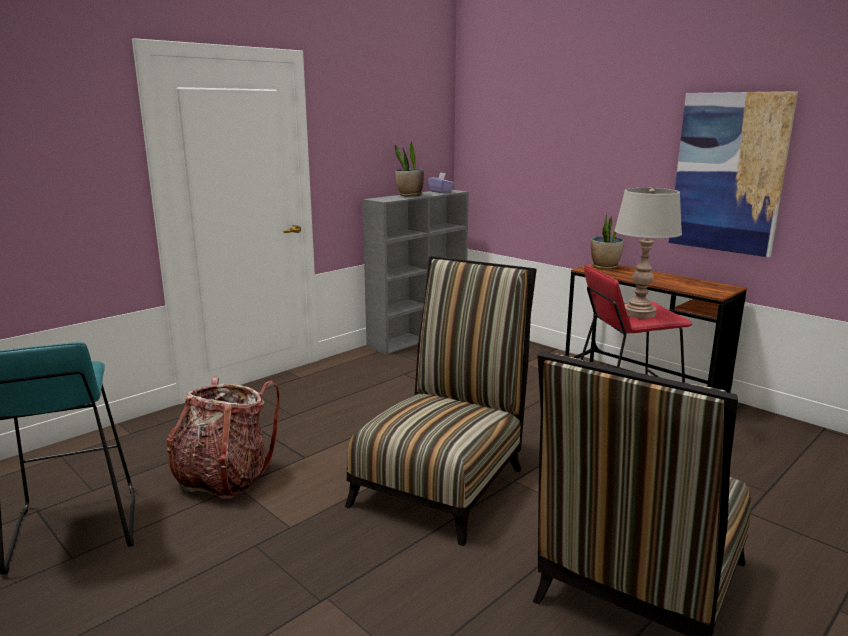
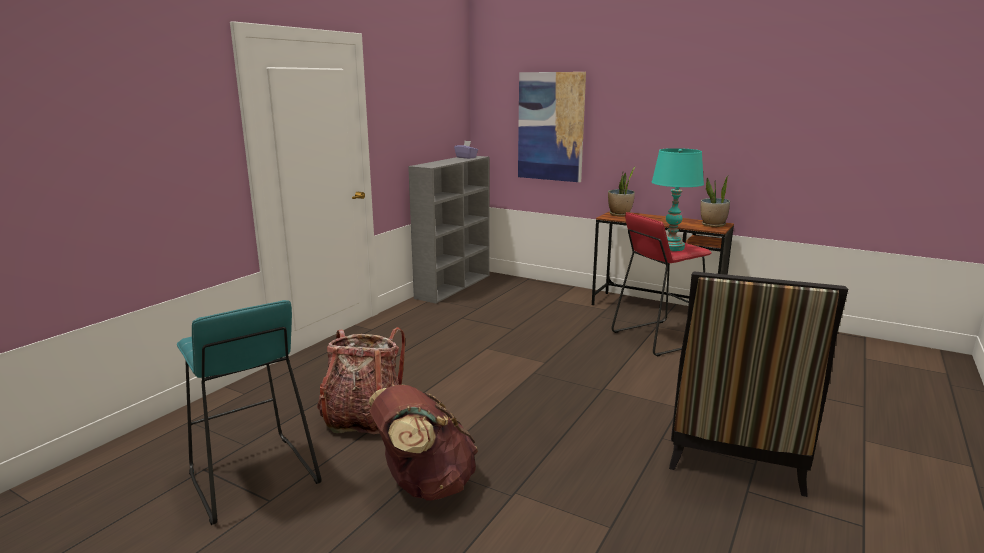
camera: 15 degrees left, 0 degrees up
(235, 568) = (424, 485): none -> brown backpack
(409, 195) = (445, 161): potted plant -> potted plant (713, 225)
(443, 481) = (549, 395): chair -> none
(639, 313) = (671, 247): grey table lamp -> turquoise table lamp
(729, 173) = (716, 135): picture -> picture (551, 127)

